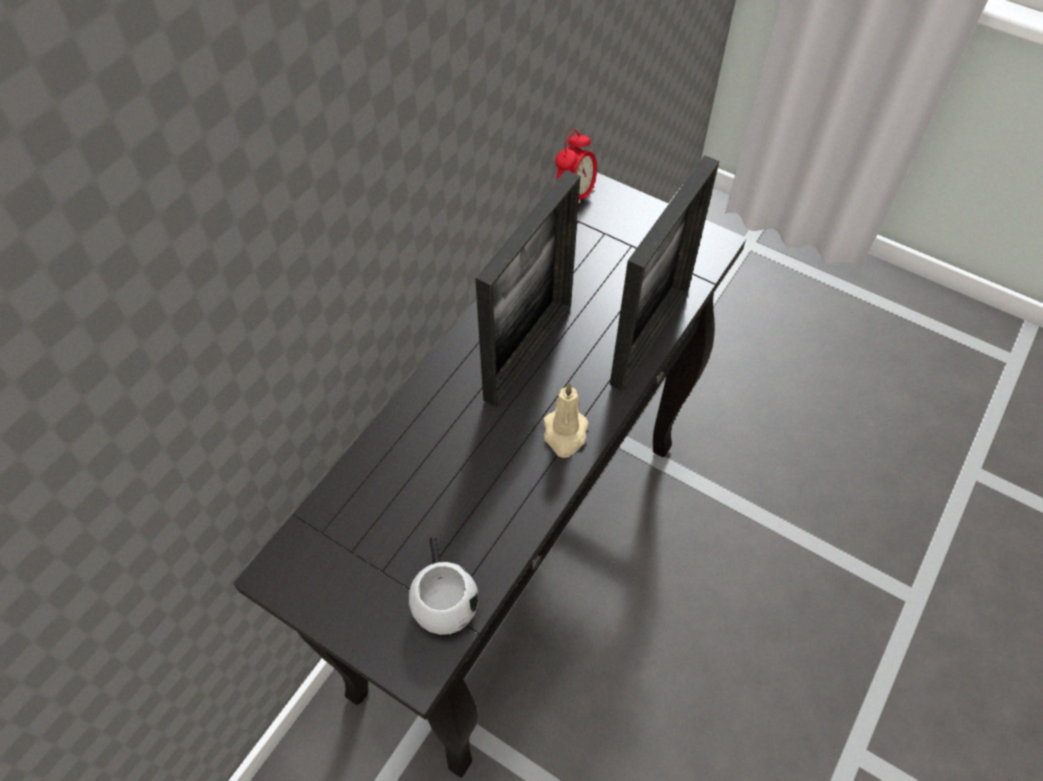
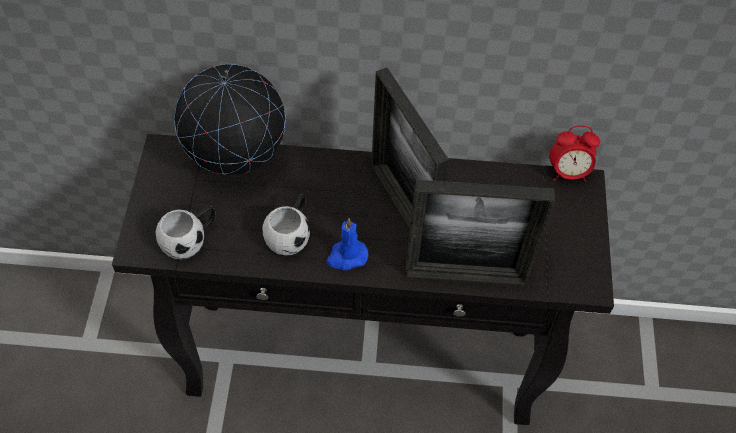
camera: 60 degrees right, 0 degrees up
(356, 492) = (237, 162): none -> globe
(501, 478) = (291, 234): none -> white mug
(528, 351) = (402, 206): picture frame -> picture frame turned 60 degrees clockwise
(565, 434) = (346, 256): beige candle -> blue candle

